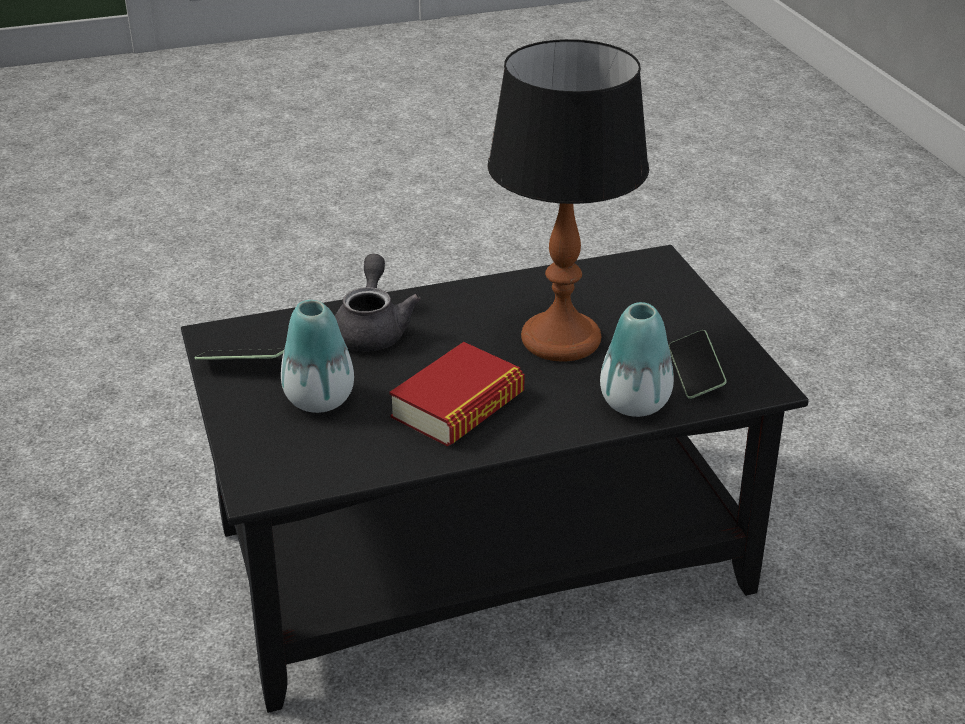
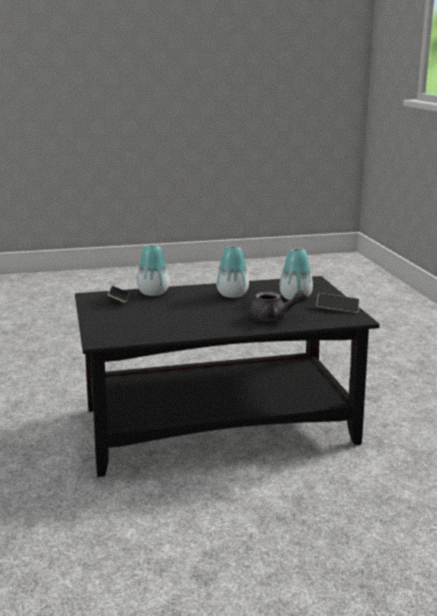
camera: 175 degrees left, 15 degrees down
(373, 329) = (274, 318): grey teapot -> grey teapot turned 90 degrees counterclockwise
(458, 405) = (232, 295): book -> vase
(561, 339) = (176, 312): table lamp -> none

